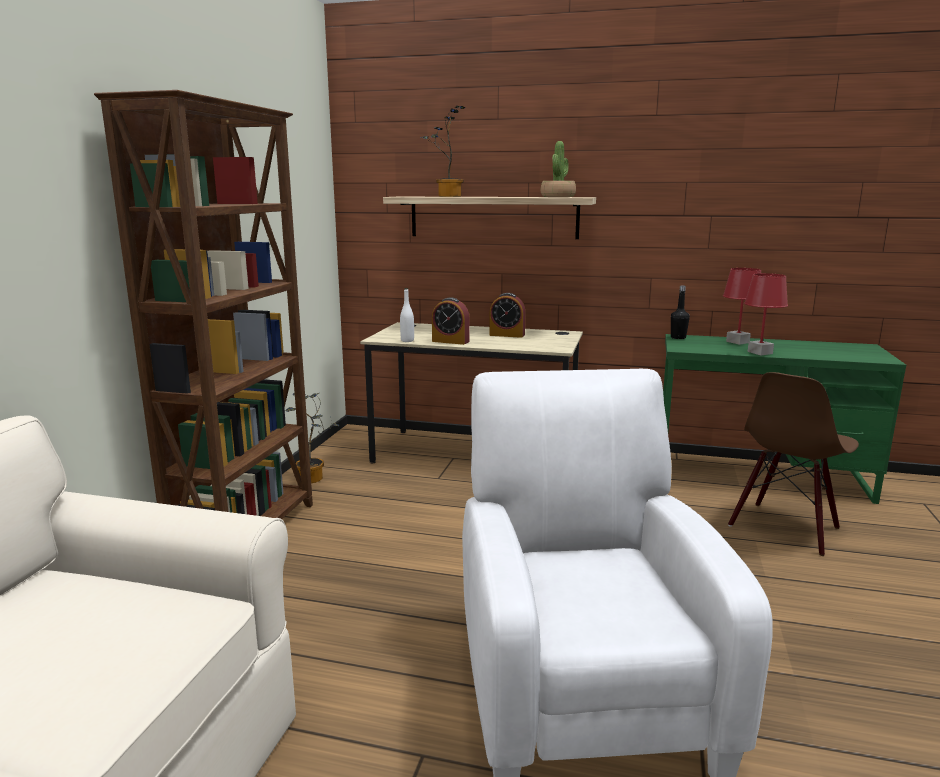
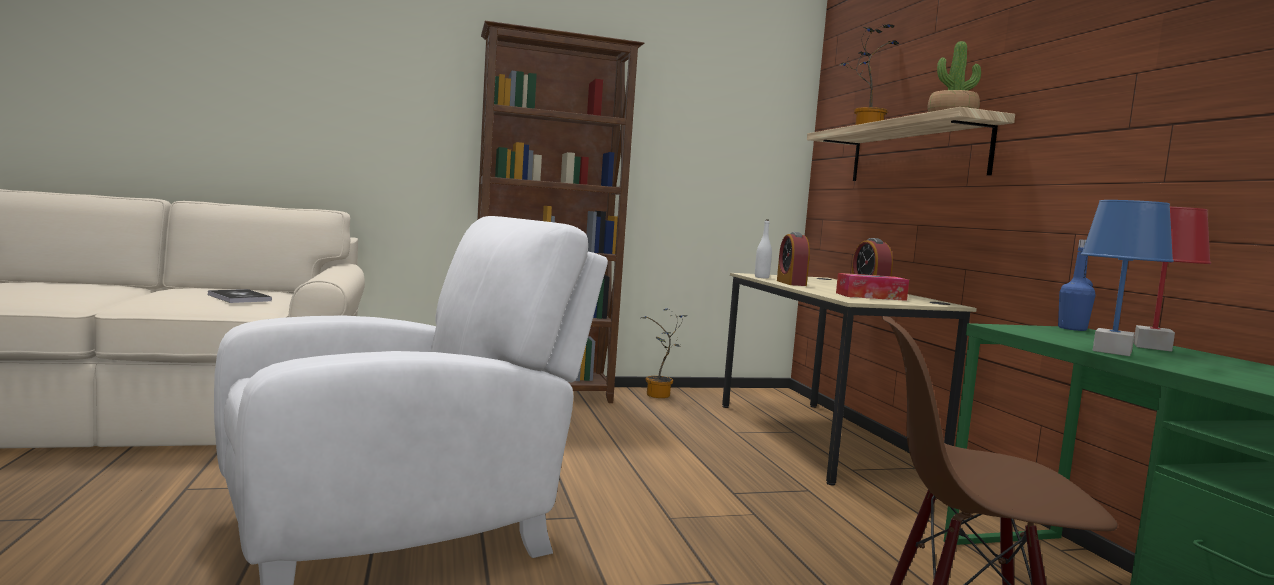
camera: 60 degrees right, 10 degrees down
(114, 617) = (239, 298): none -> book
(534, 340) = (870, 296): none -> tissue box
(678, 337) = (1072, 329): black bottle -> blue bottle
(760, 353) = (1112, 352): red table lamp -> blue table lamp

